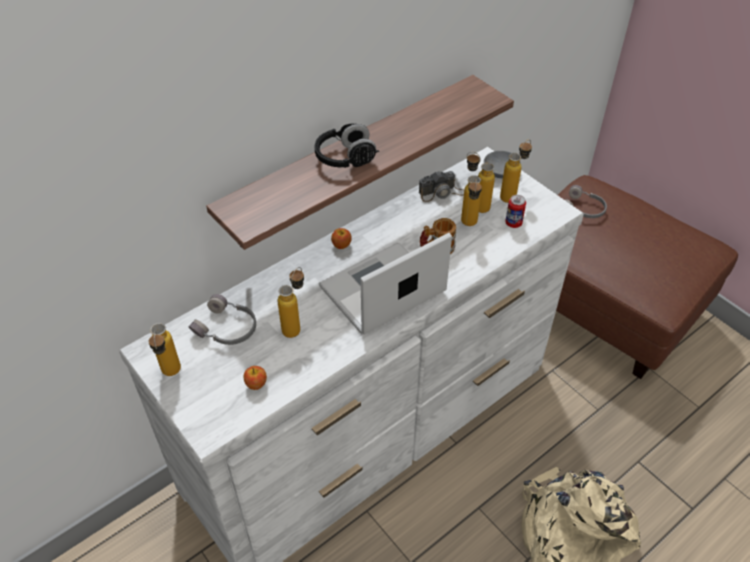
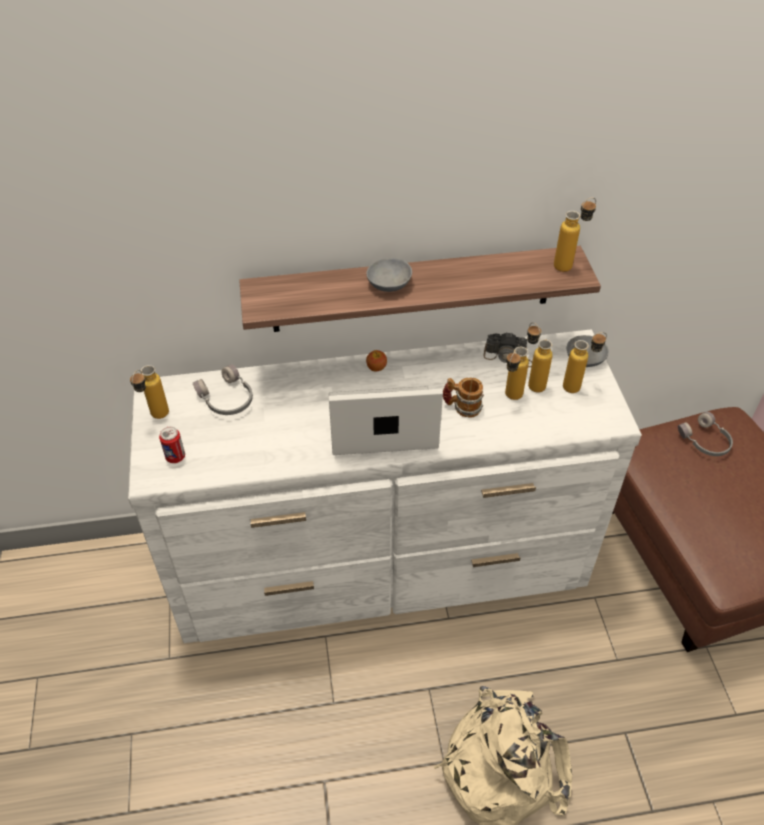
camera: 30 degrees right, 0 degrees up
(256, 384) = (215, 456): apple -> none
(296, 326) = (283, 422): bottle -> bottle (569, 264)
(345, 159) = (388, 282): black headphones -> grey bowl
(513, 223) = (557, 414): can -> can (175, 457)

